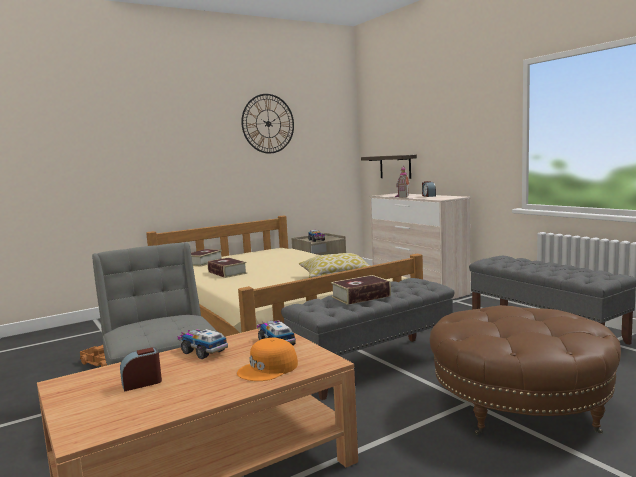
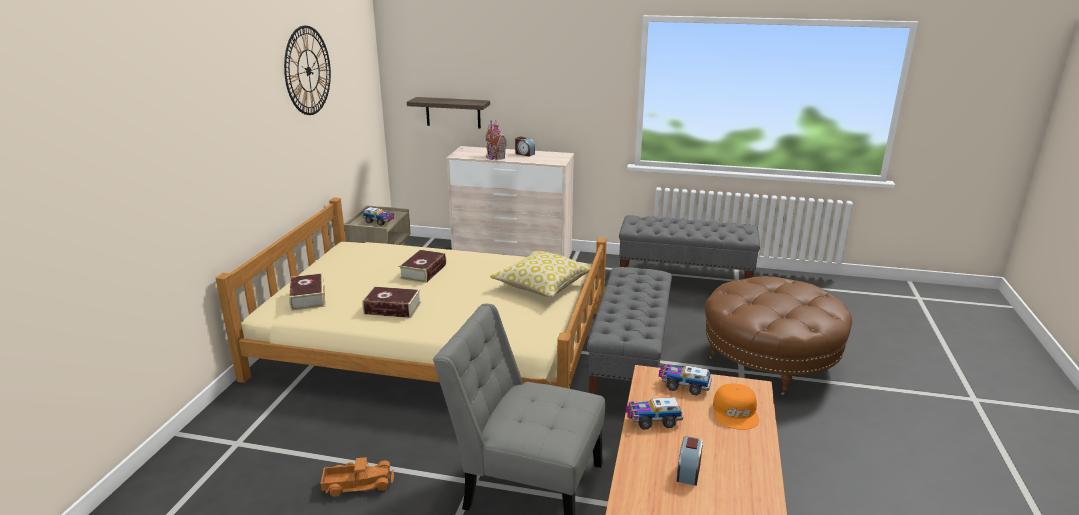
camera: 45 degrees left, 15 degrees up
(361, 296) = (633, 307): book -> book (423, 271)

